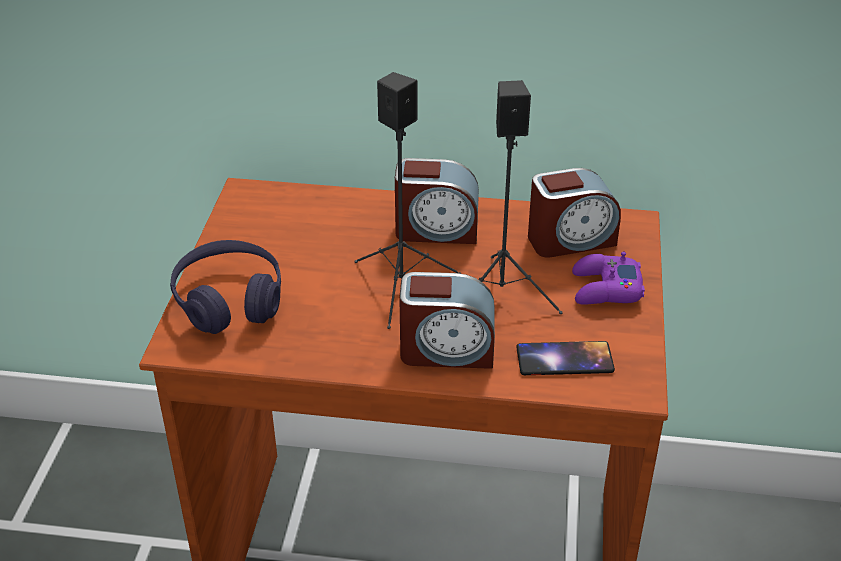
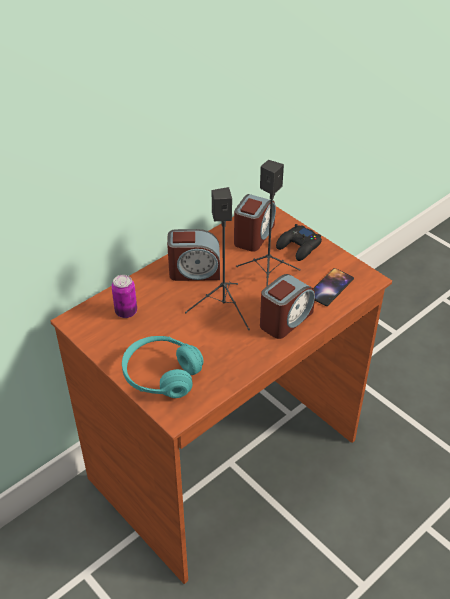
camera: 50 degrees left, 5 degrees up
(229, 300) = (161, 375): purple headphones -> turquoise headphones
(302, 219) = (126, 312): none -> can
(436, 230) = (194, 271): alarm clock -> alarm clock turned 45 degrees clockwise
(605, 289) = (299, 247): purple game controller -> black game controller

